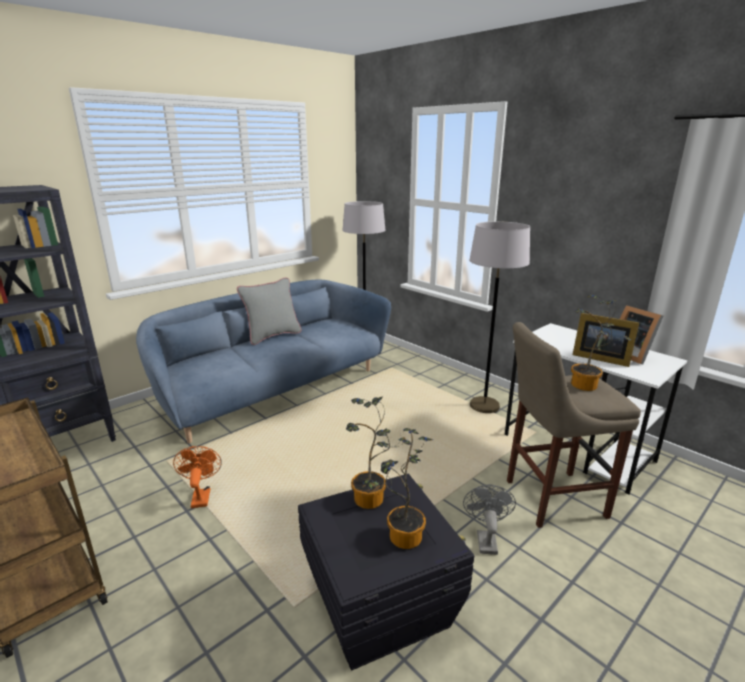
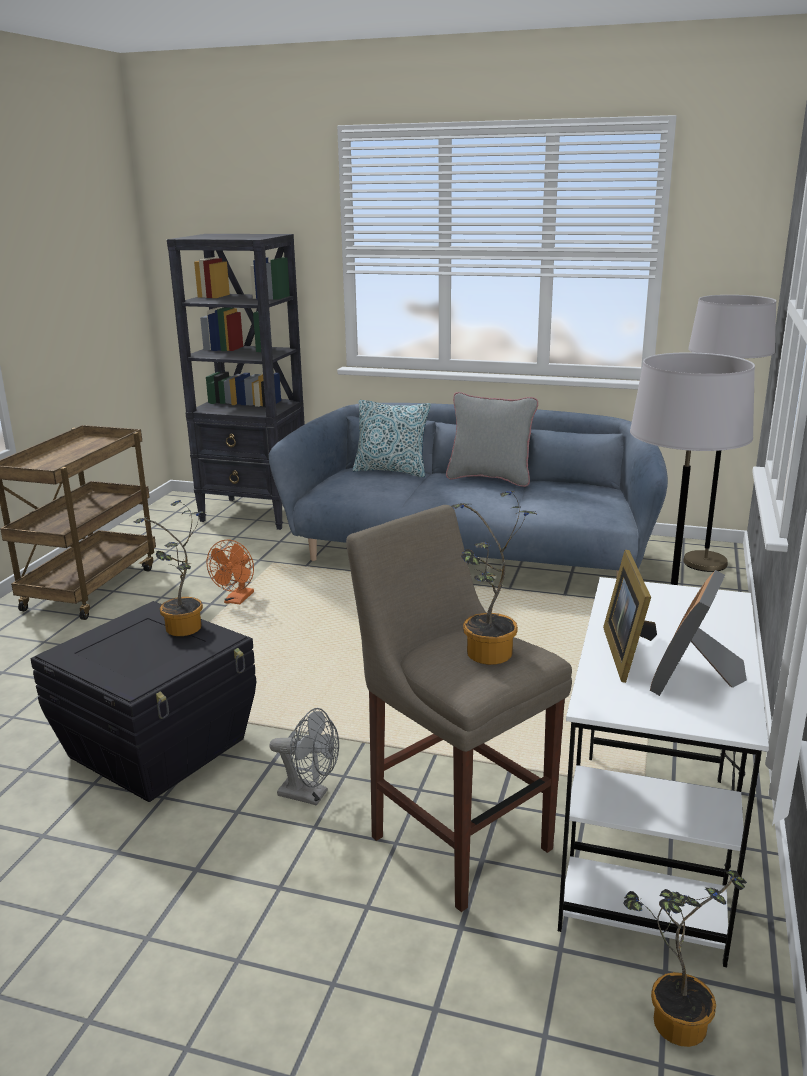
camera: 60 degrees right, 0 degrees up
(201, 496) = (237, 600): orange fan -> orange fan turned 150 degrees clockwise
(208, 355) = (391, 471): none -> pillow
(400, 538) = (131, 659): potted plant -> potted plant (672, 1019)
(485, 539) = (310, 795): grey fan -> grey fan turned 45 degrees clockwise

